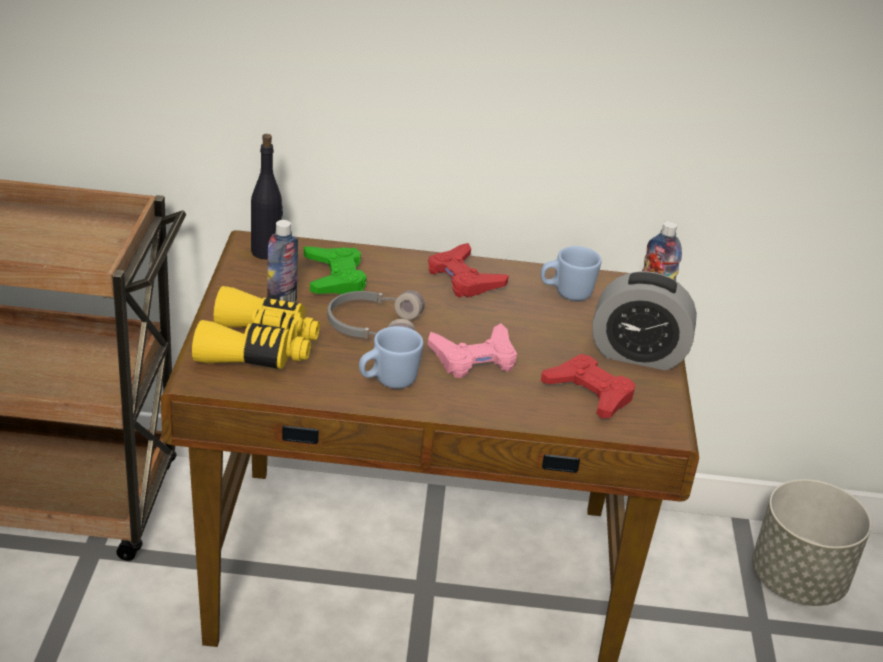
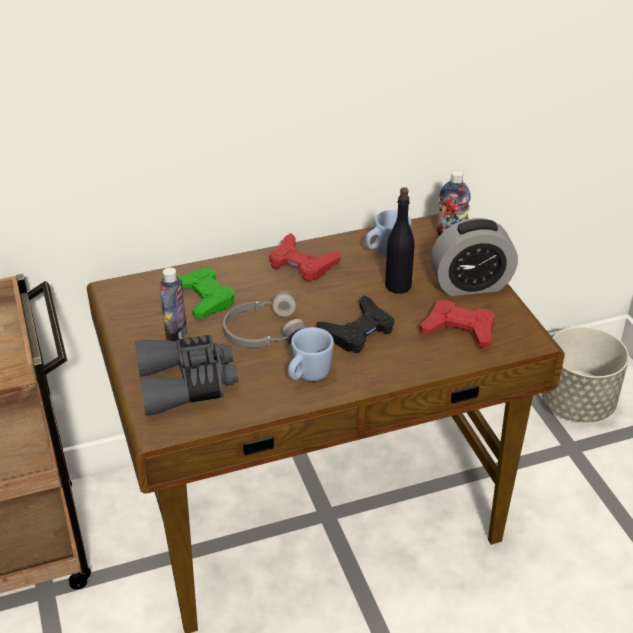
camera: 20 degrees left, 5 degrees up
(259, 348) = (187, 384): yellow binoculars -> grey binoculars
(266, 252) = (131, 294): black bottle -> black bottle (398, 285)
(474, 358) = (358, 331): pink game controller -> black game controller

